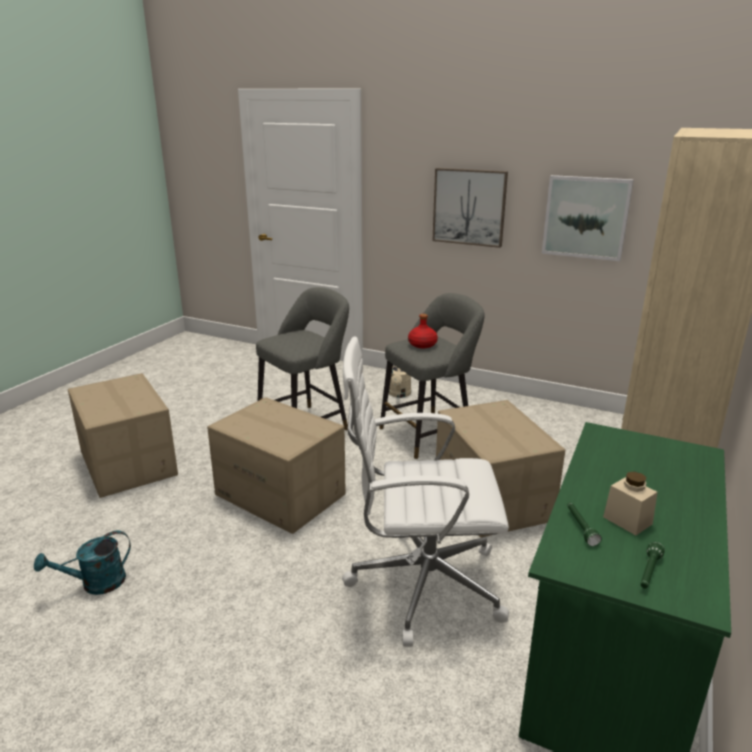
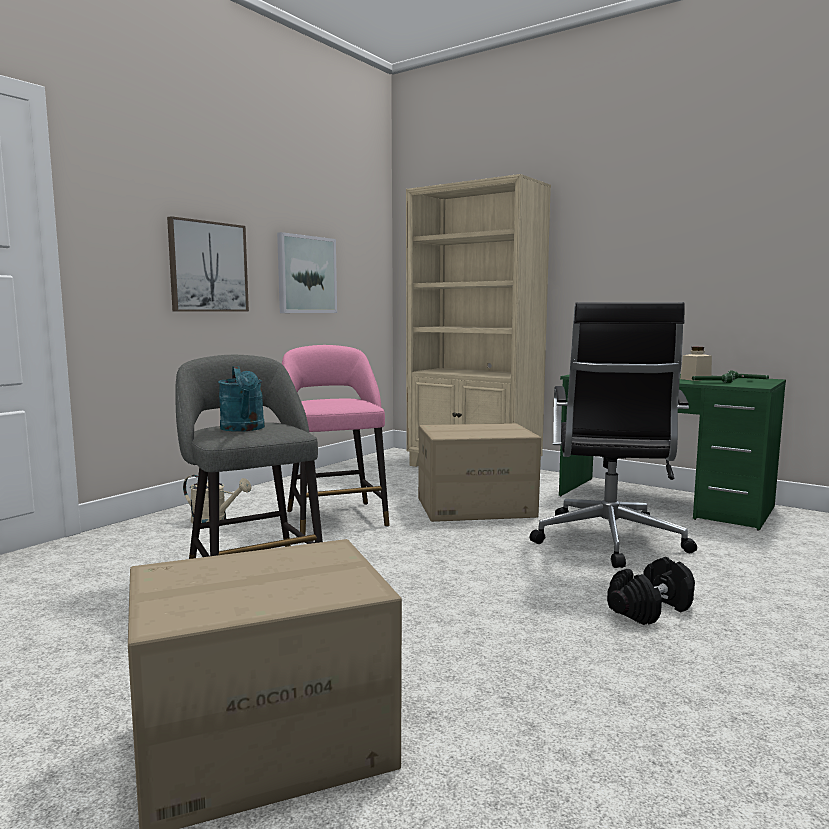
camera: 80 degrees left, 15 degrees down
(96, 584) = (674, 735): turquoise watering can -> turquoise watering can (244, 429)
(258, 595) = (650, 610): none -> black dumbbell
(281, 494) = (442, 595): cardboard box -> none
(421, 583) = (608, 541): white office chair -> black office chair
(423, 345) = (330, 401): red bottle -> none
(429, 434) = (335, 516): grey stool -> pink stool

